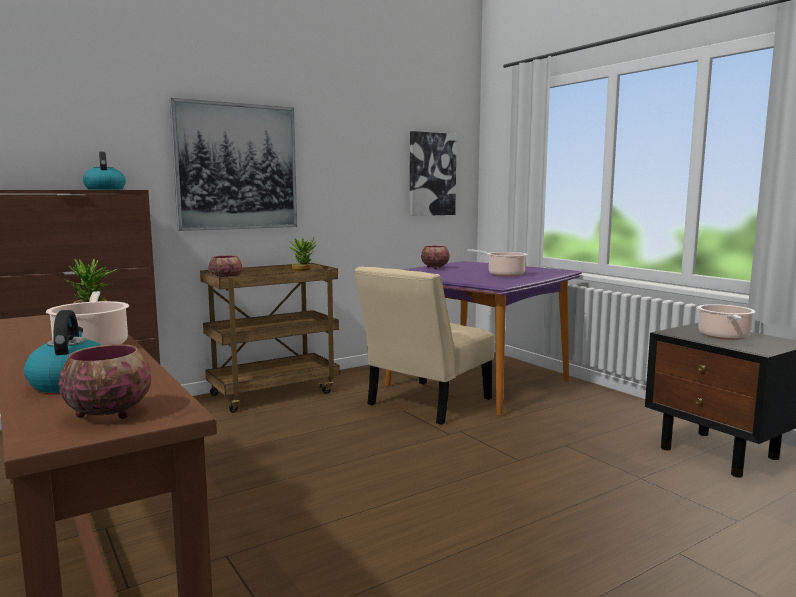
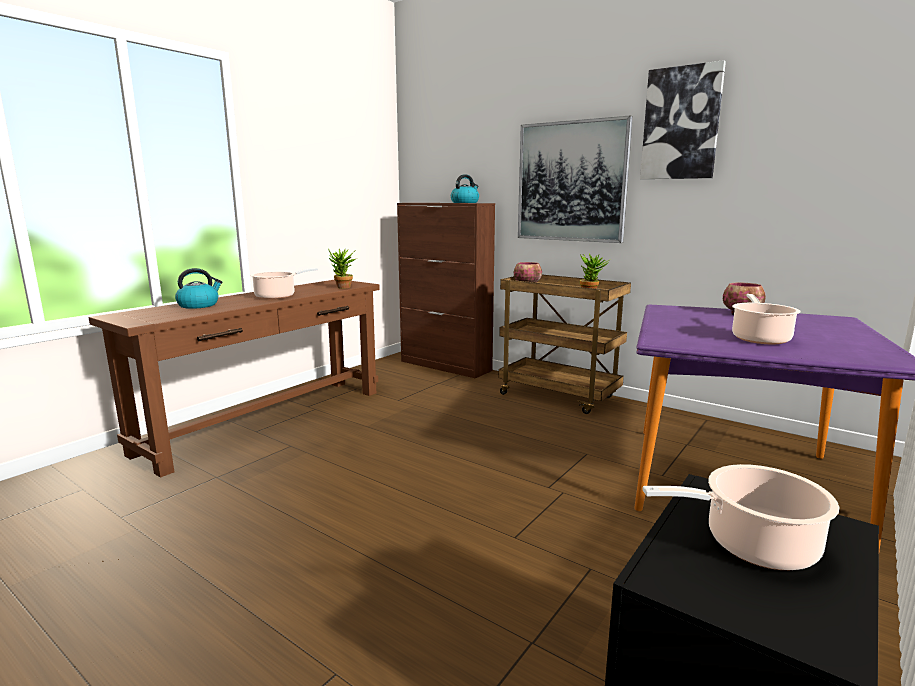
camera: 70 degrees right, 5 degrees up
(109, 413) = (143, 316): bowl -> none
(425, 404) = (619, 461): beige chair -> none
(431, 174) = (844, 182): picture -> picture (681, 124)

